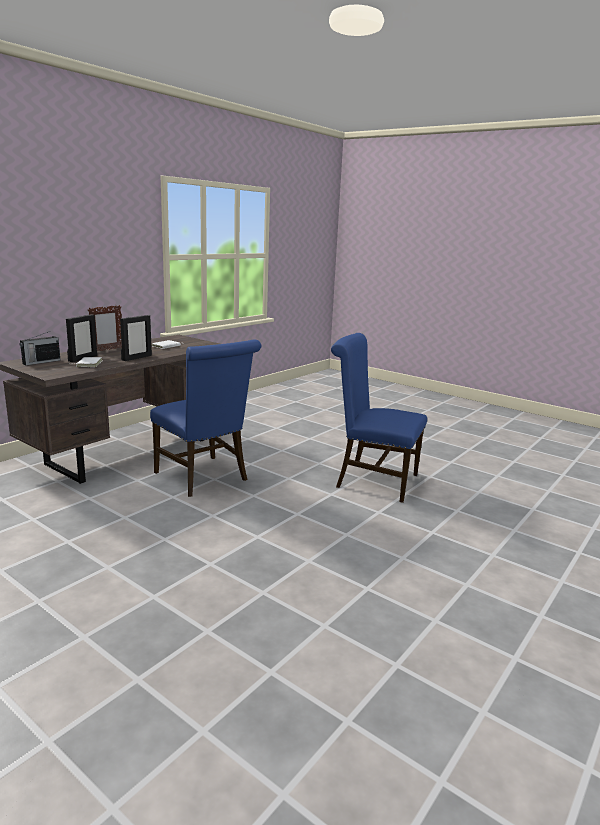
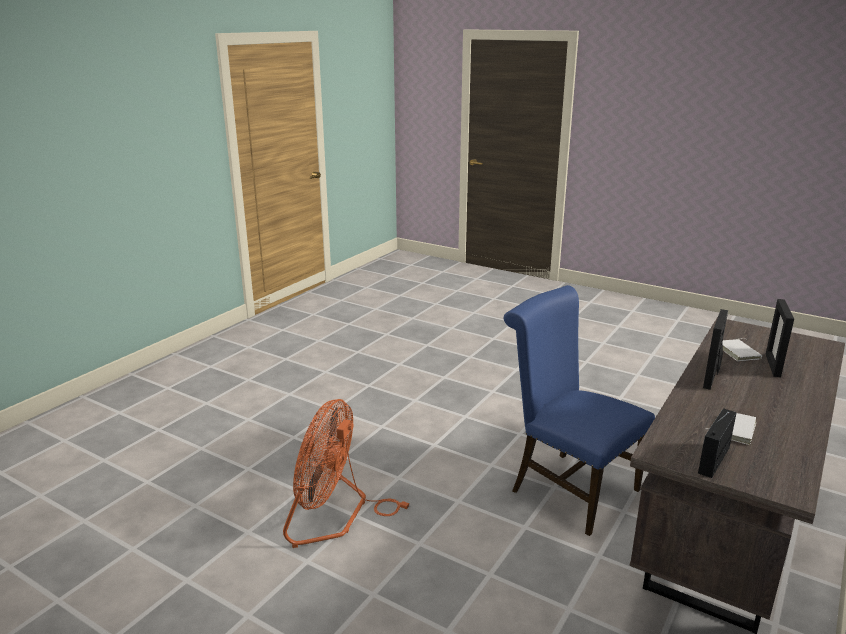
camera: 175 degrees right, 5 degrees up
(41, 362) = (799, 349): radio -> radio (714, 459)
(107, 350) = (796, 397): picture frame -> none
(371, 480) = (341, 511): blue chair -> orange fan

